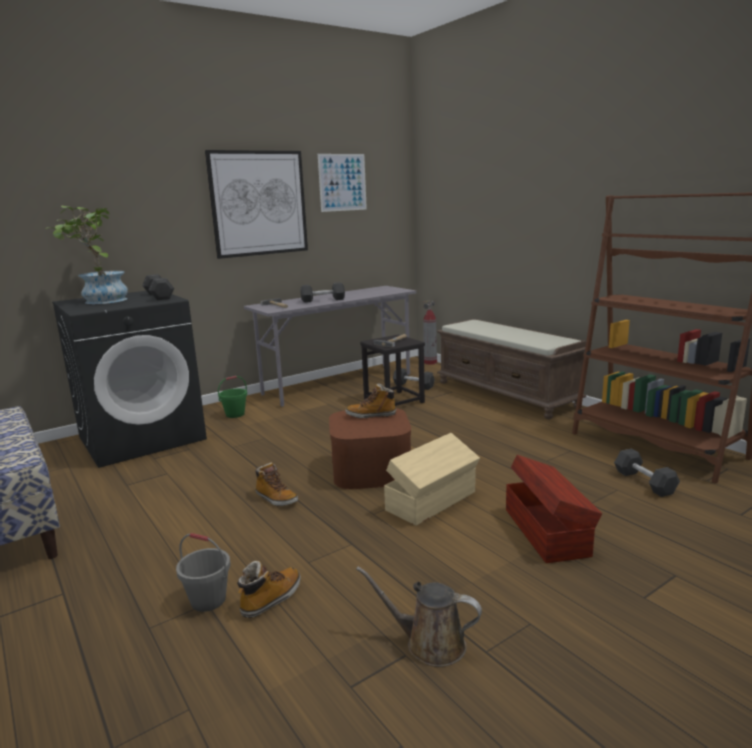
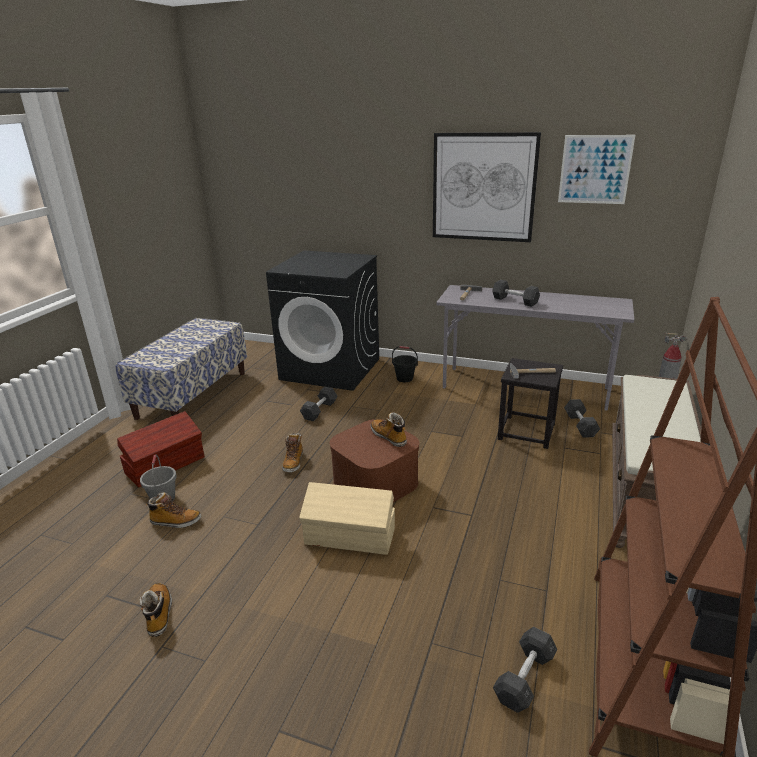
camera: 55 degrees right, 10 degrees up
(99, 301) = (315, 259): potted plant -> none
(159, 296) = (348, 266): grey dumbbell -> grey dumbbell (319, 410)
(235, 414) = (405, 378): green bucket -> black bucket
(429, 644) = (159, 614): brown watering can -> boot
(547, 531) = (351, 626): brown storage box -> brown storage box (166, 465)

